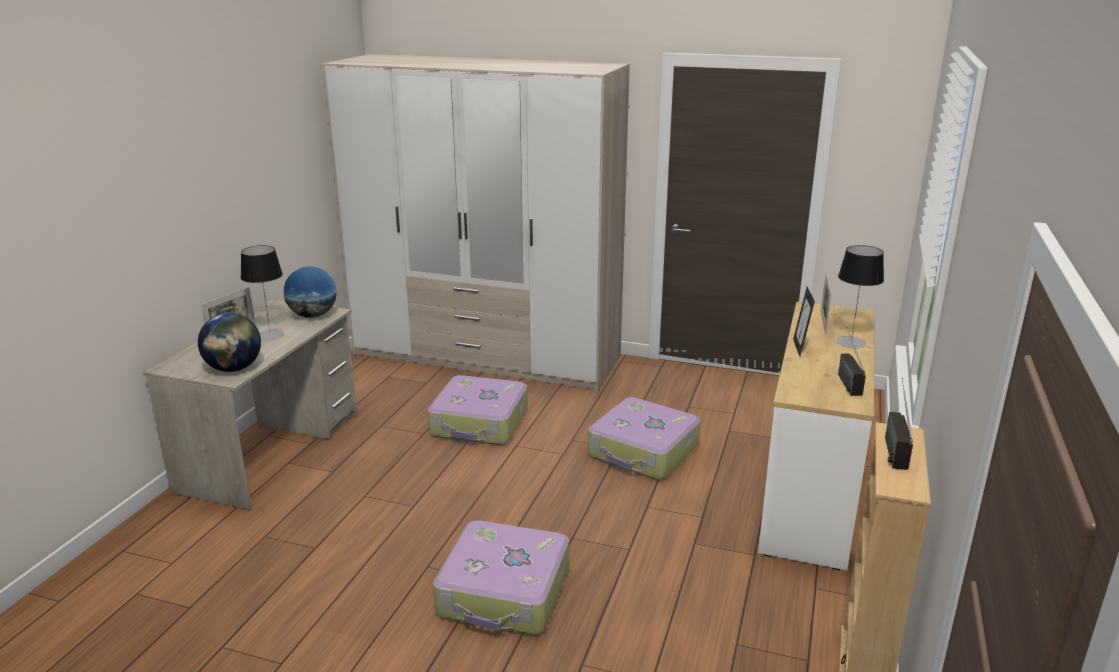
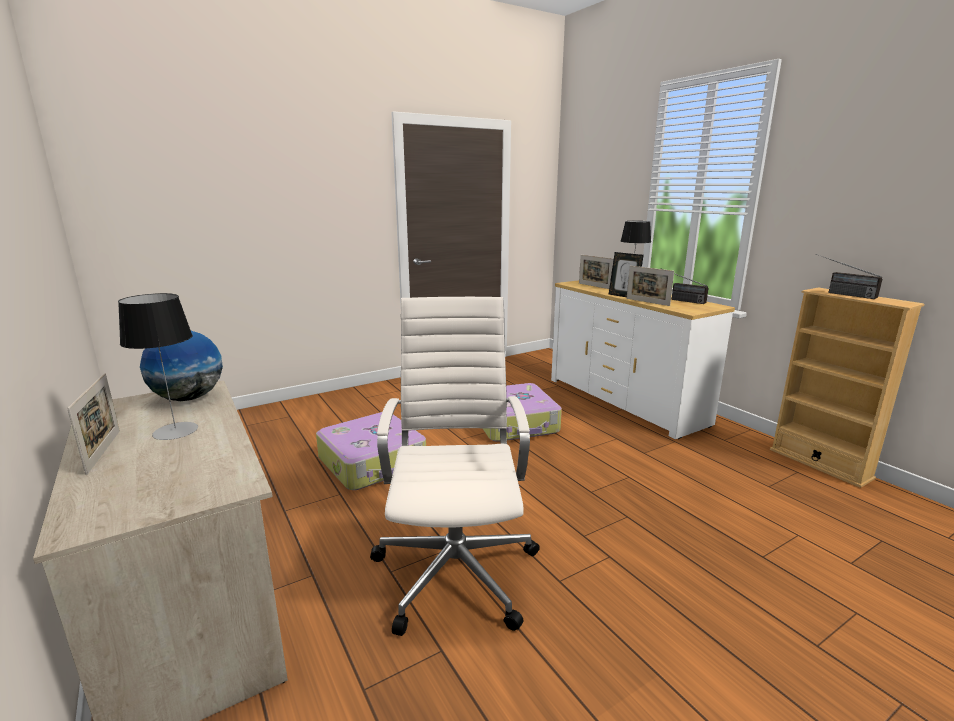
camera: 50 degrees left, 5 degrees down
(234, 369) = (214, 477): globe -> none
(394, 518) = (456, 568): none -> white office chair
(486, 356) = (281, 419): wardrobe -> none
(504, 593) = (638, 554): suitcase -> none
(794, 366) = (647, 302): none -> picture frame

